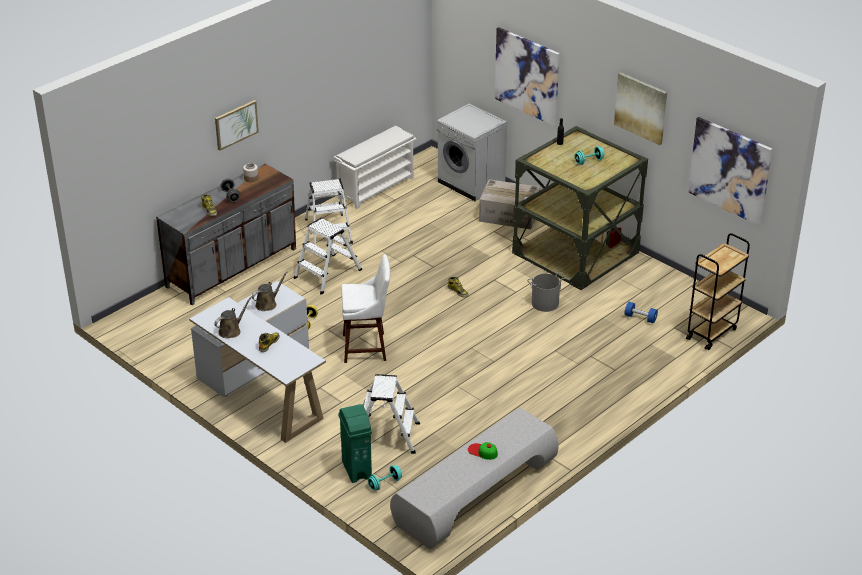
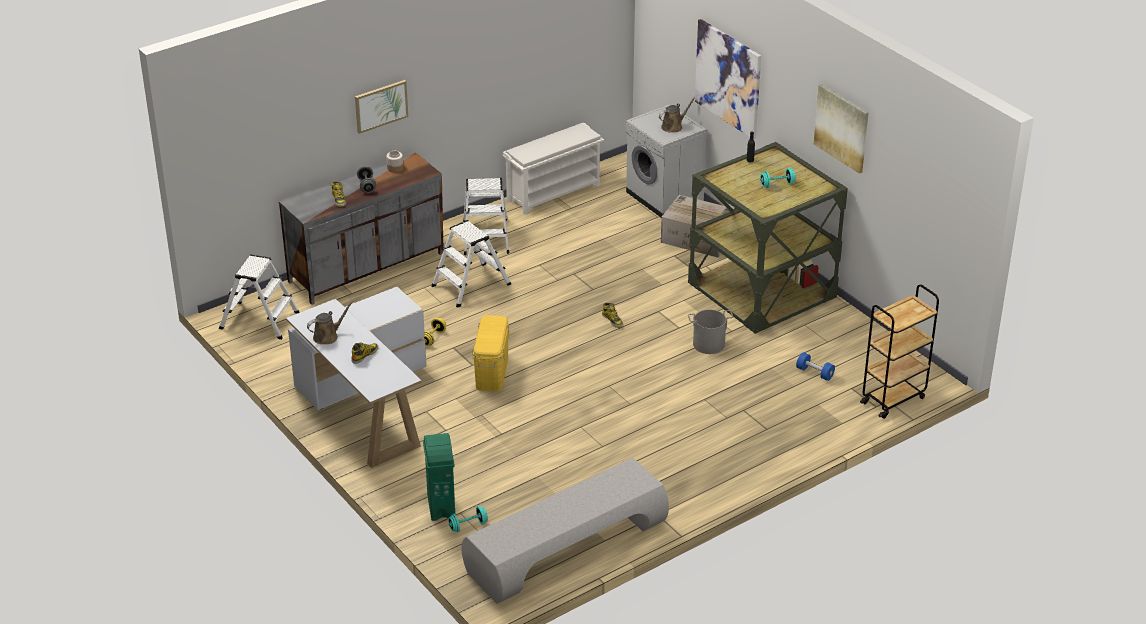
camera: 10 degrees right, 0 degrees up
(267, 304) = (379, 311): brown watering can -> brown watering can (673, 126)
(367, 347) = (492, 372): white chair -> yellow storage box
(384, 436) = (483, 473): white step ladder -> white step ladder (259, 320)
(482, 451) = (575, 502): cap -> none
(730, 170) = (930, 210): picture -> none

